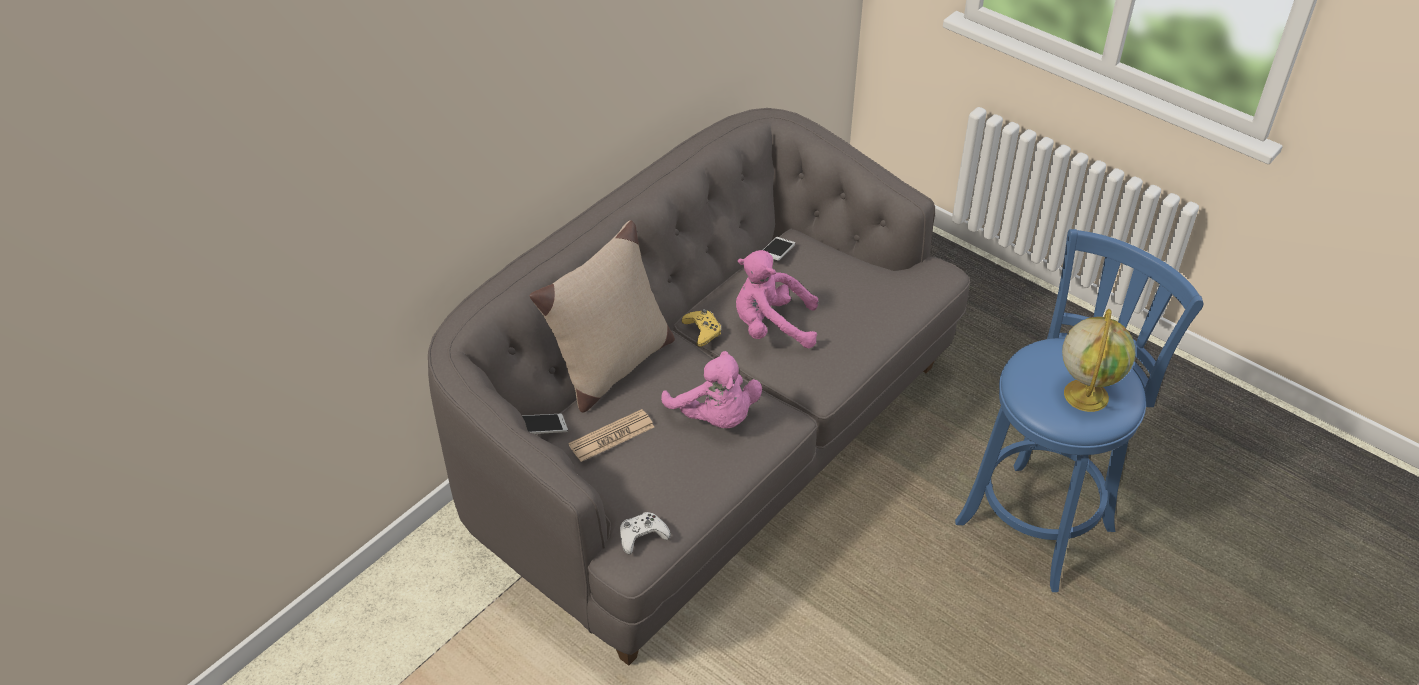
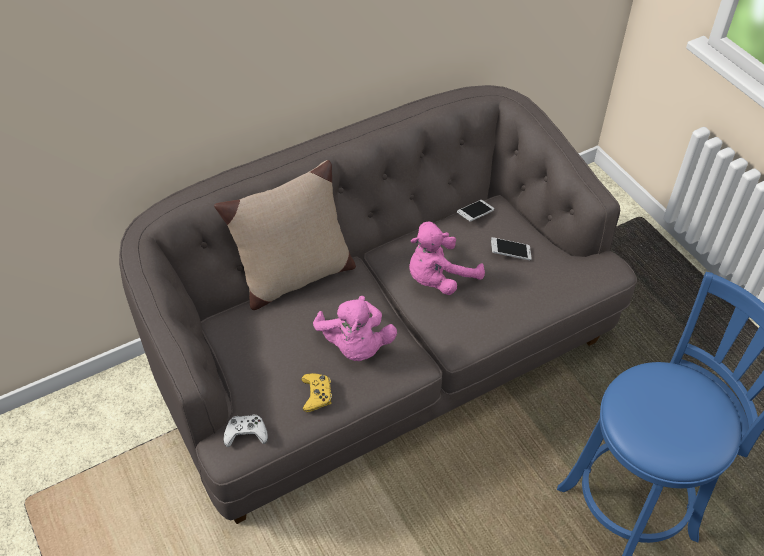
camera: 20 degrees right, 5 degrees up
(540, 429) = (214, 315): phone -> phone (510, 253)
(611, 436) = (263, 338): newspaper -> none
(702, 331) = (382, 266): yellow game controller -> yellow game controller (317, 394)
(771, 327) = (439, 278): pink plush toy -> pink plush toy turned 60 degrees counterclockwise
(1085, 394) = (678, 428): globe -> none

